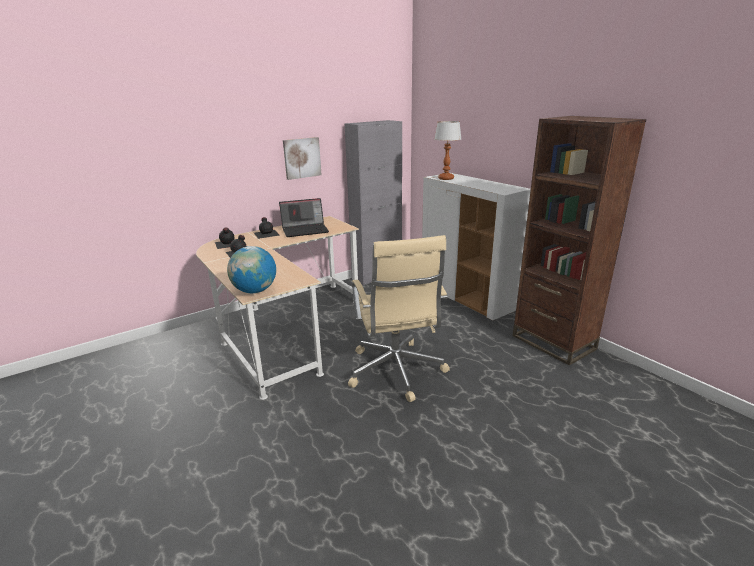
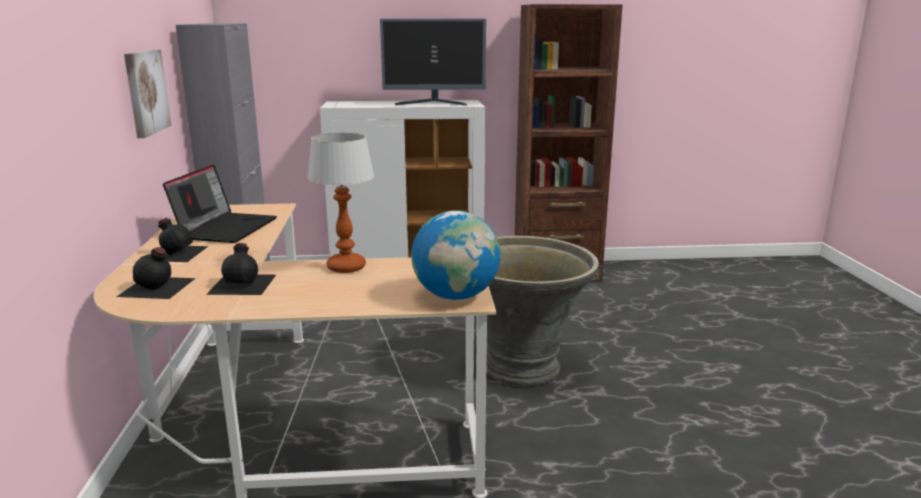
camera: 60 degrees left, 5 degrees down
(396, 372) = (523, 368): beige office chair -> grey planter
(446, 178) = (357, 105): table lamp -> table lamp (347, 267)
(489, 186) = (434, 103): none -> monitor

